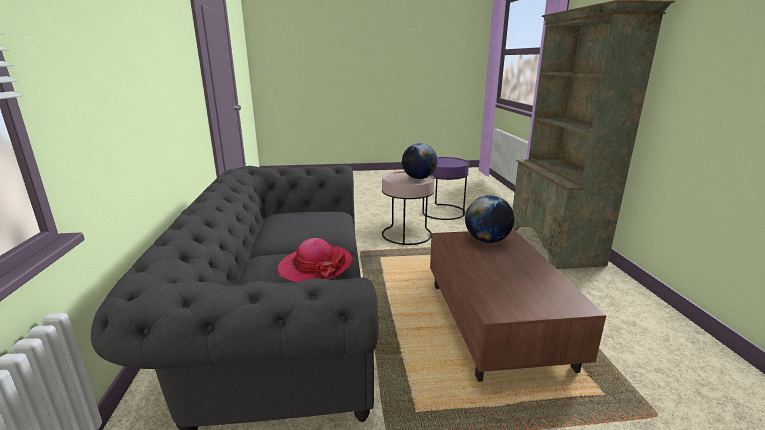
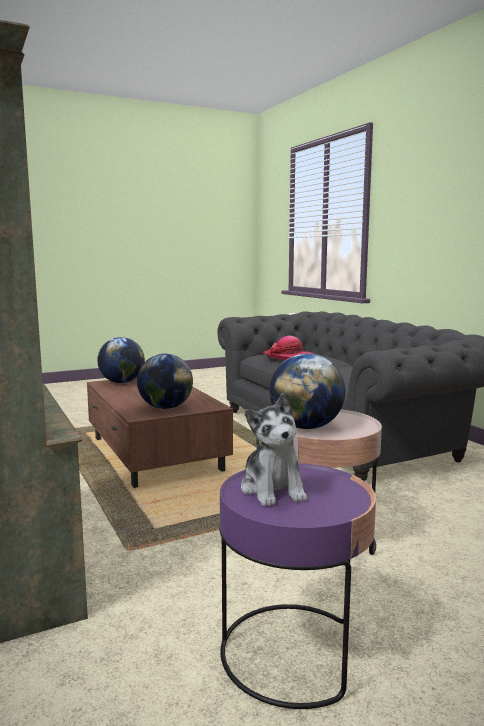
camera: 160 degrees right, 10 degrees down
(452, 163) = (273, 489): none -> plush toy
(550, 301) = (122, 382): none -> globe

